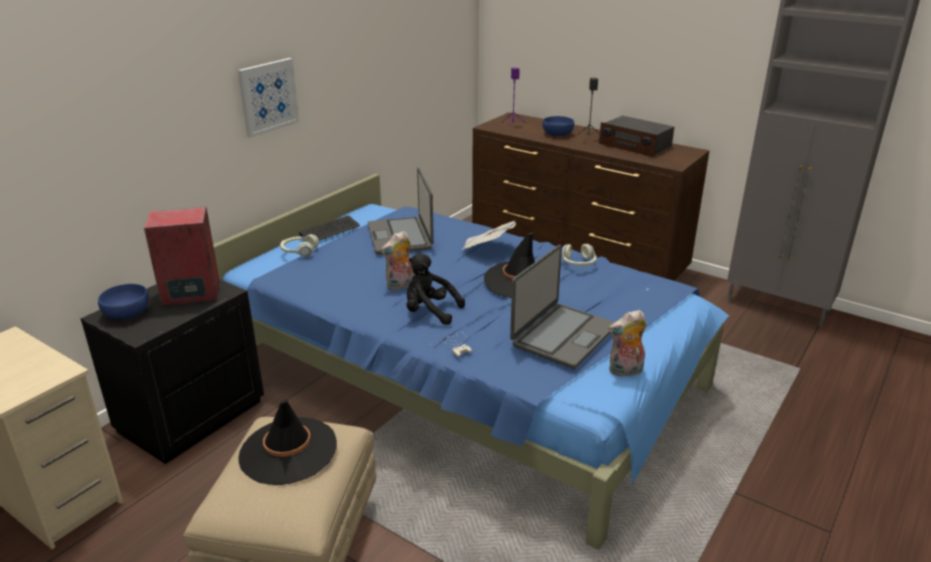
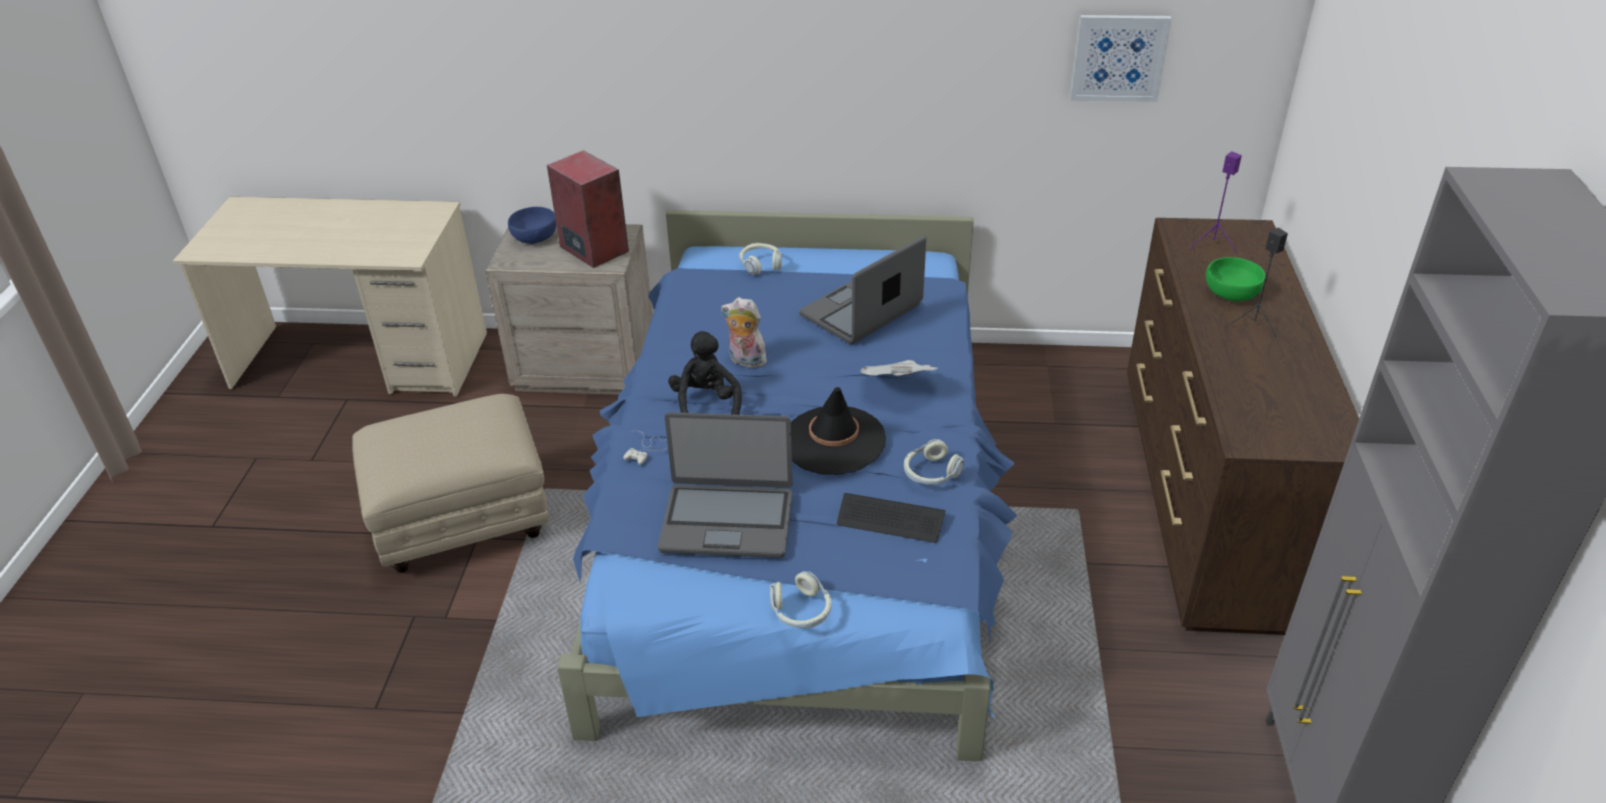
camera: 60 degrees right, 10 degrees up
(190, 416) = (586, 367): black nightstand -> beige nightstand
(268, 97) = (796, 69): picture -> picture (1118, 57)
(288, 451) = (454, 431): black hat -> none
(330, 230) = (829, 259): keyboard -> keyboard (890, 519)
(558, 134) = (1231, 293): blue bowl -> green bowl
(625, 371) = (700, 600): plush toy -> none
(635, 145) = (1285, 379): radio -> none
(665, 337) = (801, 611): none -> headphones

